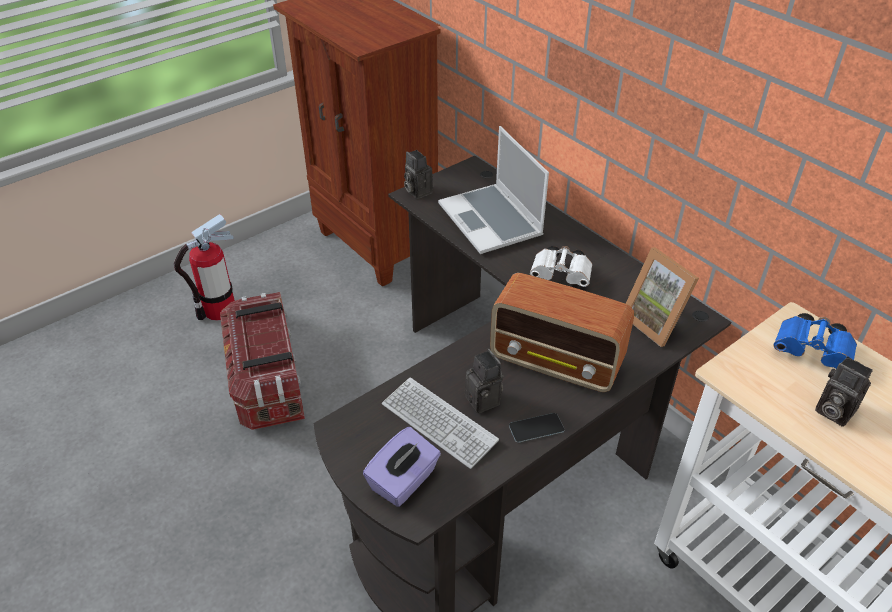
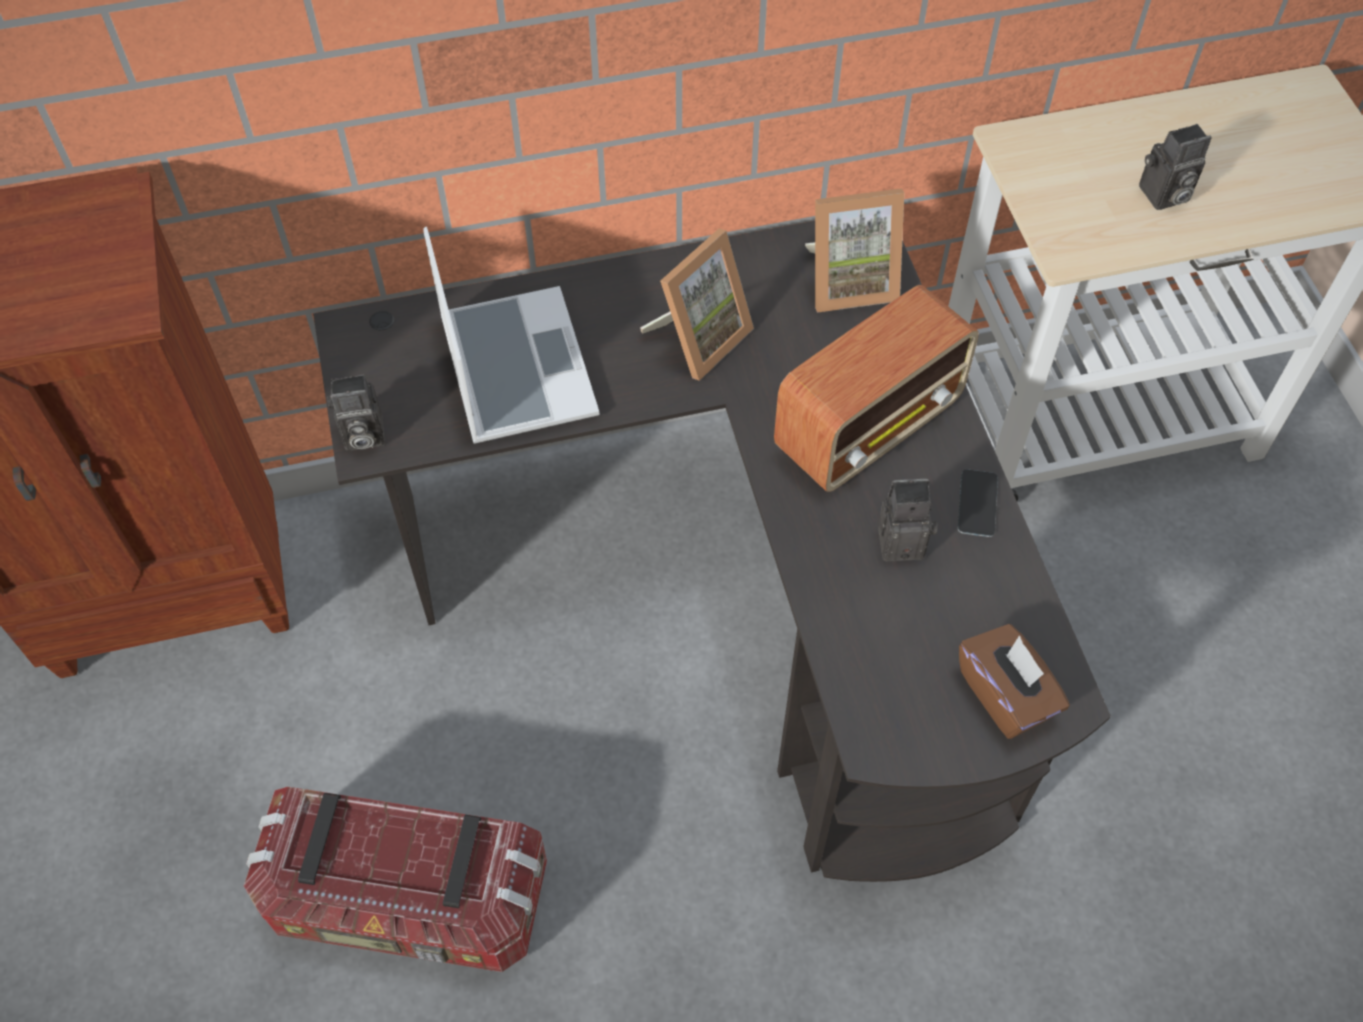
camera: 65 degrees left, 15 degrees up
(219, 310) = (162, 936): fire extinguisher -> none
(404, 481) = (1006, 695): purple tissue box -> brown tissue box
(439, 423) = (920, 613): keyboard -> none
(492, 221) = (514, 366): laptop -> laptop turned 105 degrees counterclockwise
(562, 275) = (698, 338): white binoculars -> picture frame
(814, 353) = (1069, 158): blue binoculars -> none

